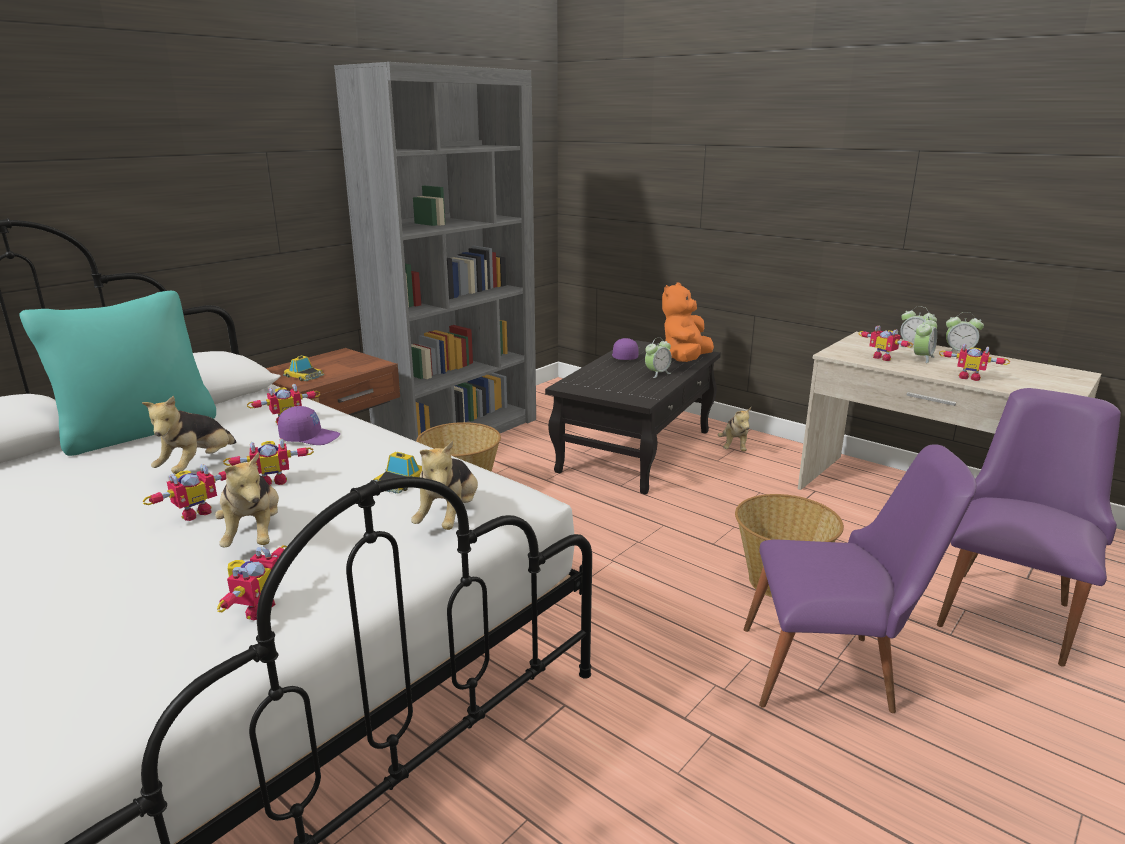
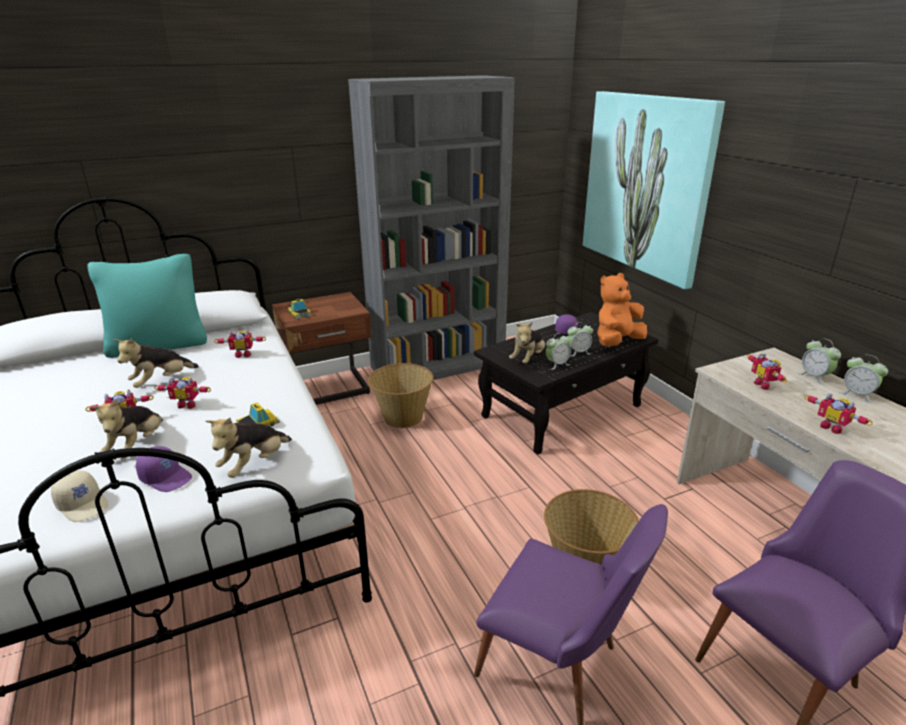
camera: 25 degrees right, 5 degrees up
(254, 609) = (83, 504): toy robot -> beige cap
(310, 437) = (242, 372): purple cap -> purple cap (166, 477)
(676, 190) = (646, 185): none -> picture
(734, 447) = (651, 427): plush toy -> plush toy (528, 359)
(922, 358) = (807, 393): alarm clock -> alarm clock (557, 364)

